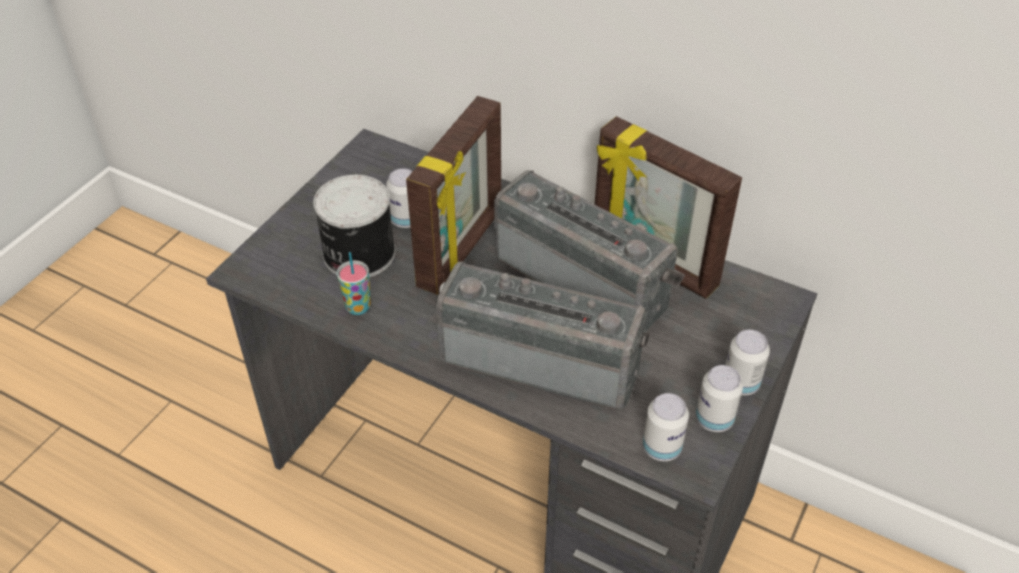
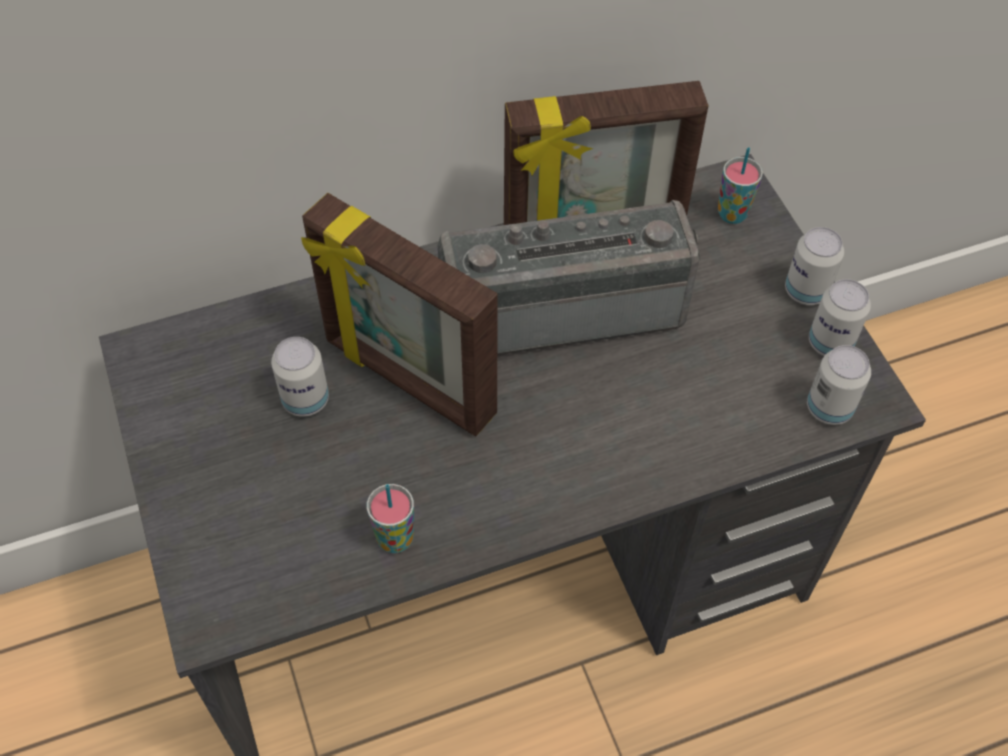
camera: 50 degrees left, 10 degrees up
(357, 254) = (308, 484): can -> none
(462, 249) = (408, 380): picture frame -> picture frame turned 150 degrees clockwise
(542, 359) = (633, 422): radio -> none
(755, 312) = (732, 214): none -> cup

